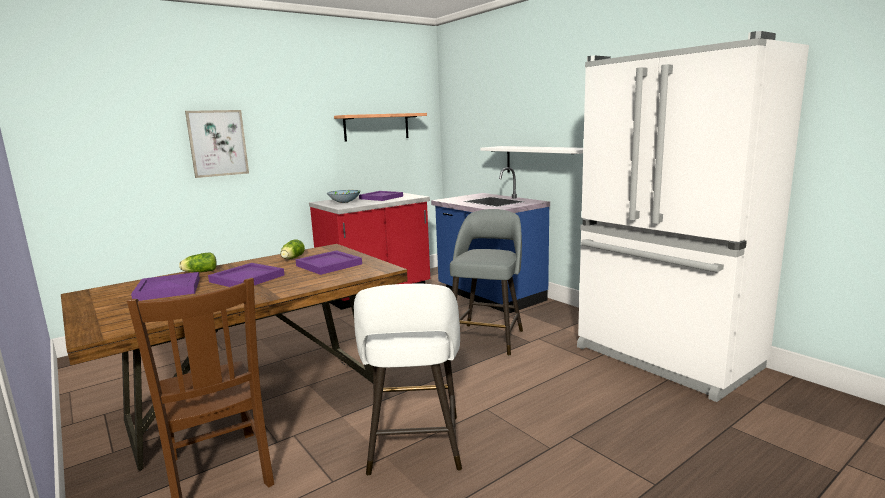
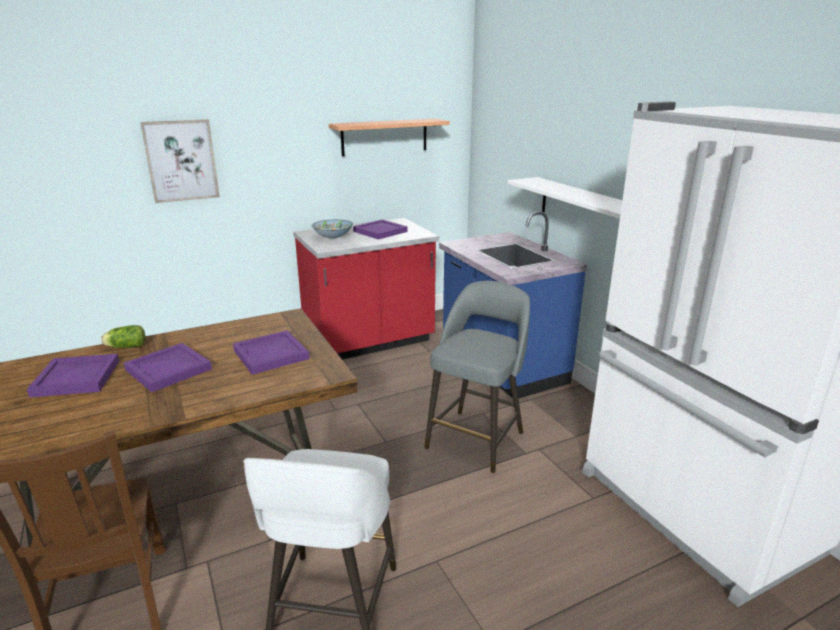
camera: 10 degrees right, 10 degrees up
(292, 258) = (236, 333): lettuce -> none

